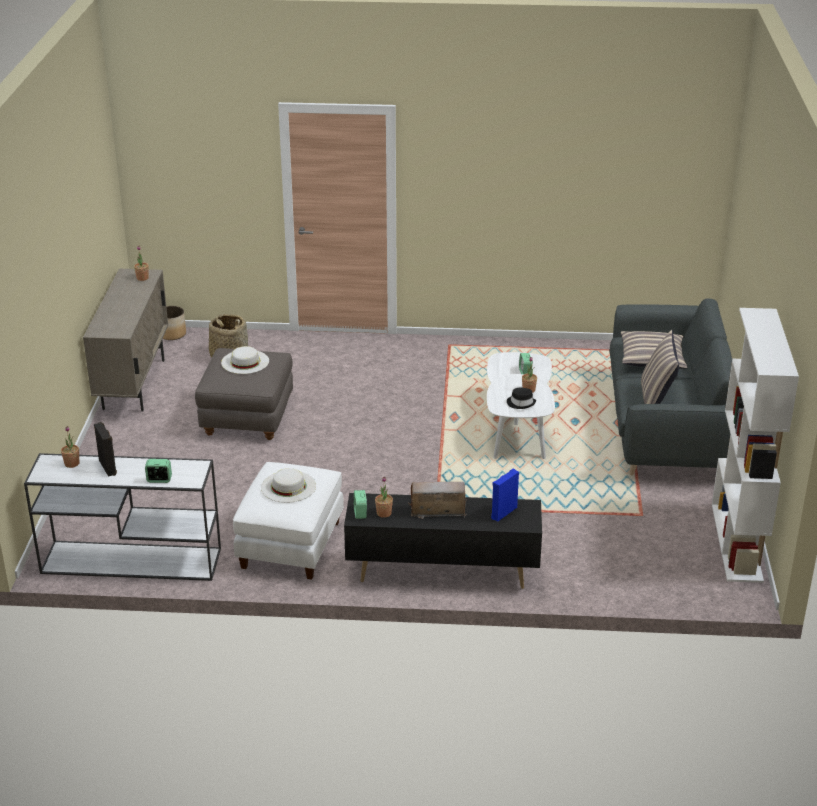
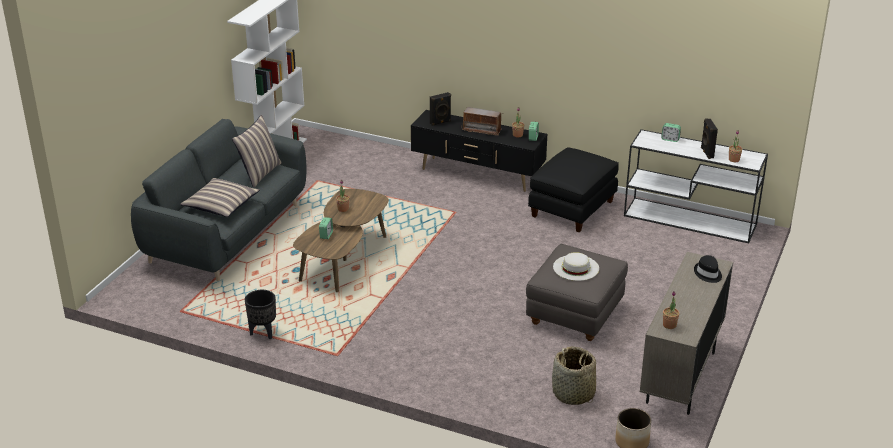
camera: 160 degrees left, 0 degrees up
(288, 486) = (575, 161): white hat -> none
(292, 545) = (572, 208): white ottoman -> black ottoman
(503, 512) = (440, 122): blue speaker -> black speaker
(517, 426) = (344, 259): white coffee table -> brown coffee table
(521, 403) = (359, 200): black hat -> black hat (708, 274)
(529, 349) = (263, 332): none -> black planter

